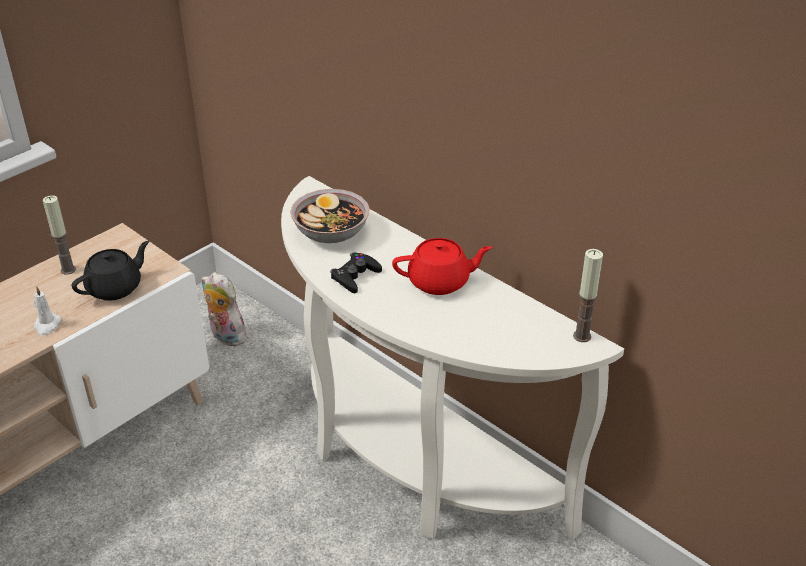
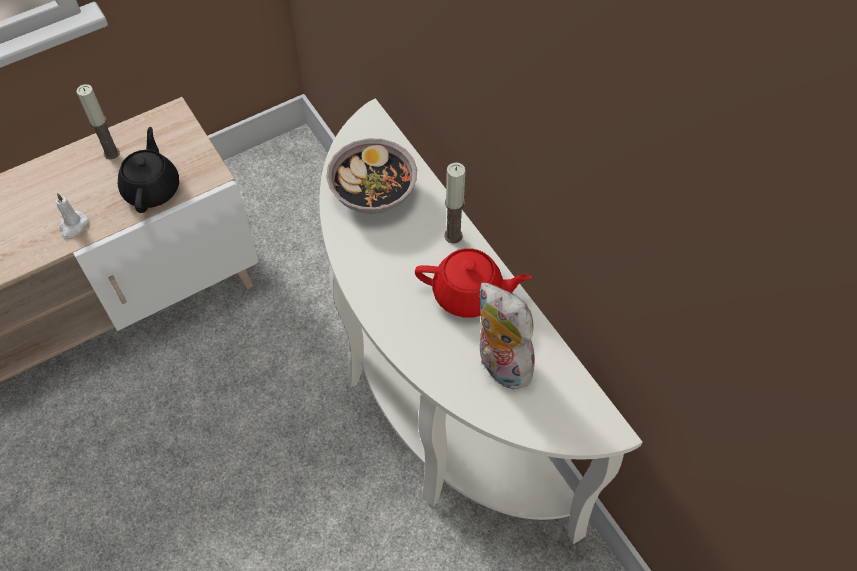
camera: 15 degrees right, 20 degrees up
(115, 288) = (152, 188): black teapot -> black teapot turned 60 degrees counterclockwise
(225, 336) = (295, 208): plush toy -> plush toy (499, 364)
(355, 276) = (379, 265): black game controller -> none
(582, 336) = (600, 412): candle -> candle (453, 235)

